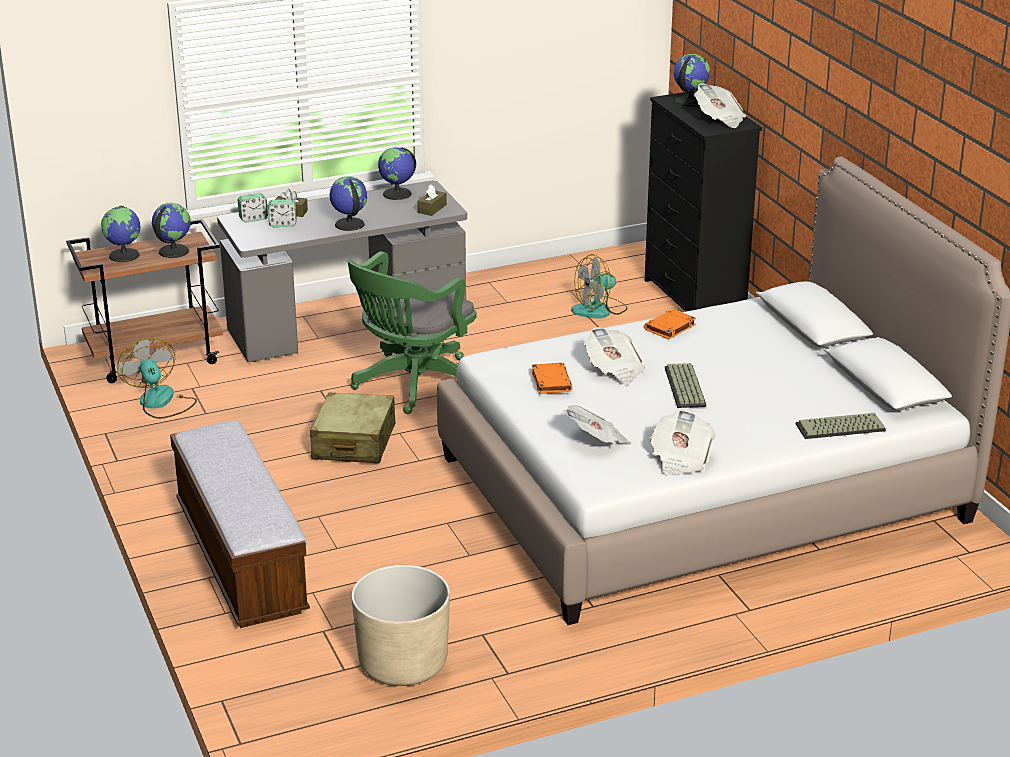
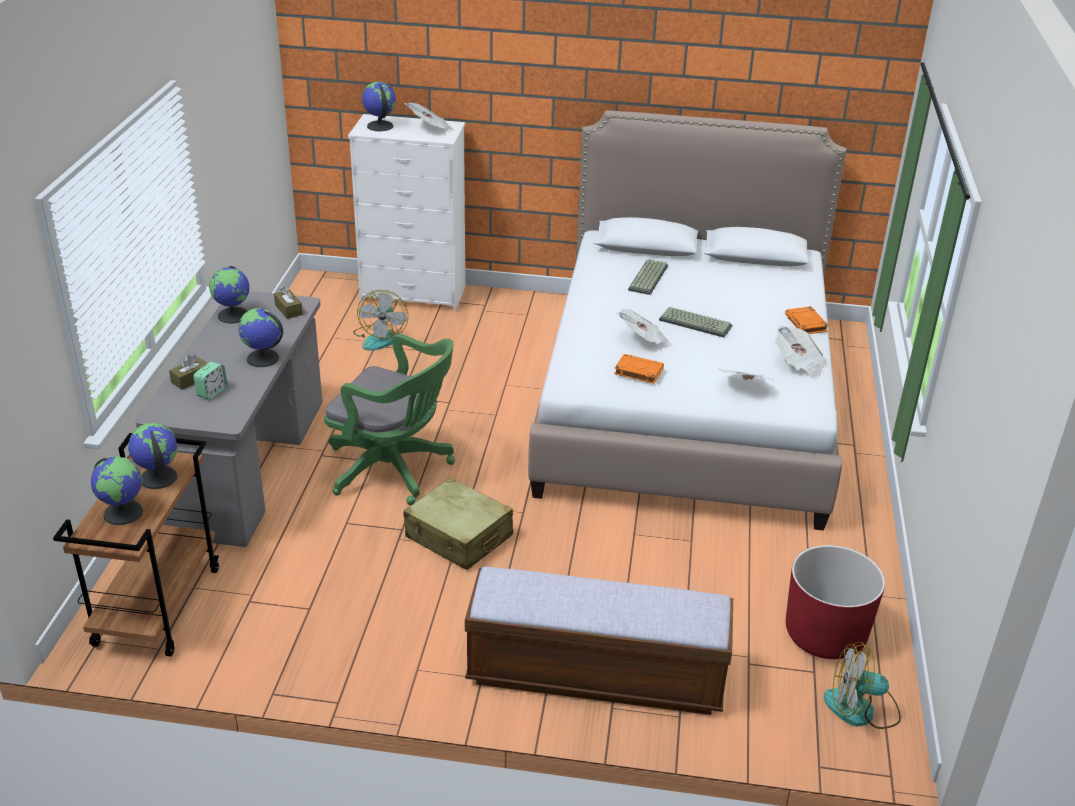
camera: 60 degrees left, 5 degrees up
(160, 403) = (254, 633): fan -> fan (861, 709)
(253, 219) = (175, 404): alarm clock -> none
(403, 663) = (825, 634): beige planter -> red planter
(412, 385) = (394, 470): green office chair -> green office chair turned 45 degrees counterclockwise
(669, 327) = (596, 295): orange book -> orange book (806, 324)
(694, 298) = (414, 295): black dresser -> white dresser
(840, 428) = (802, 293): keyboard -> keyboard (649, 278)

